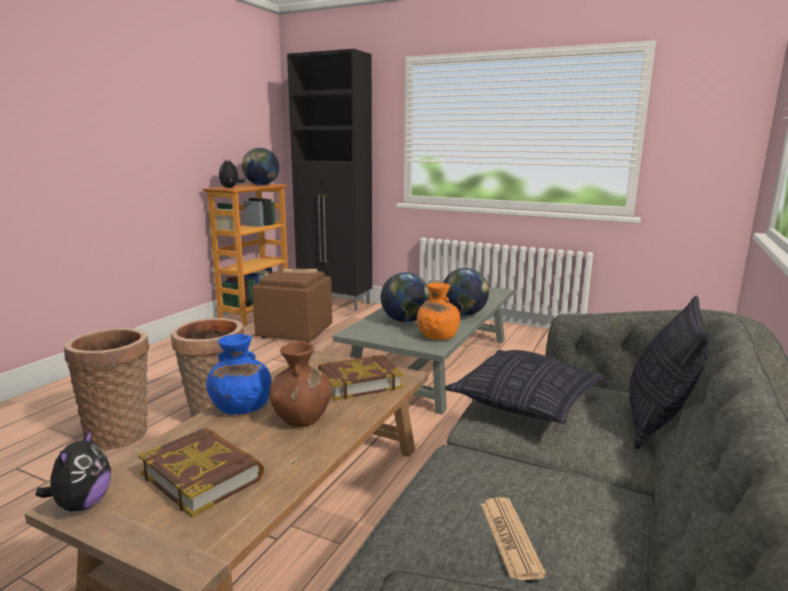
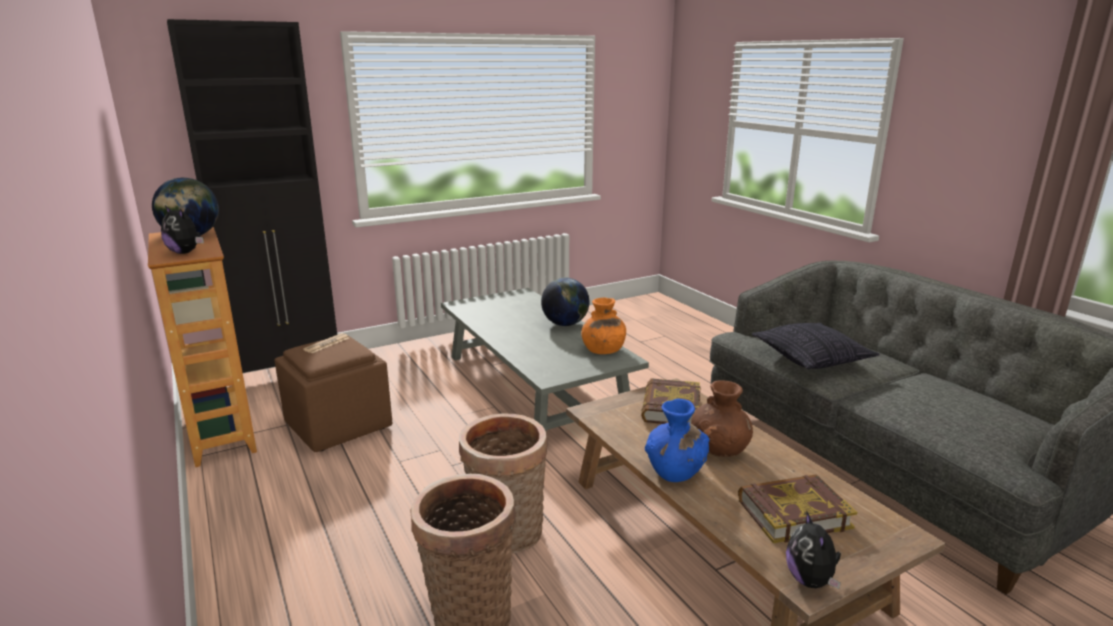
camera: 55 degrees left, 5 degrees up
(82, 504) = (810, 580): plush toy -> plush toy turned 135 degrees counterclockwise
(405, 321) = (548, 349): globe -> none
(510, 538) = (972, 413): newspaper -> none
(657, 423) = (855, 339): pillow -> none

